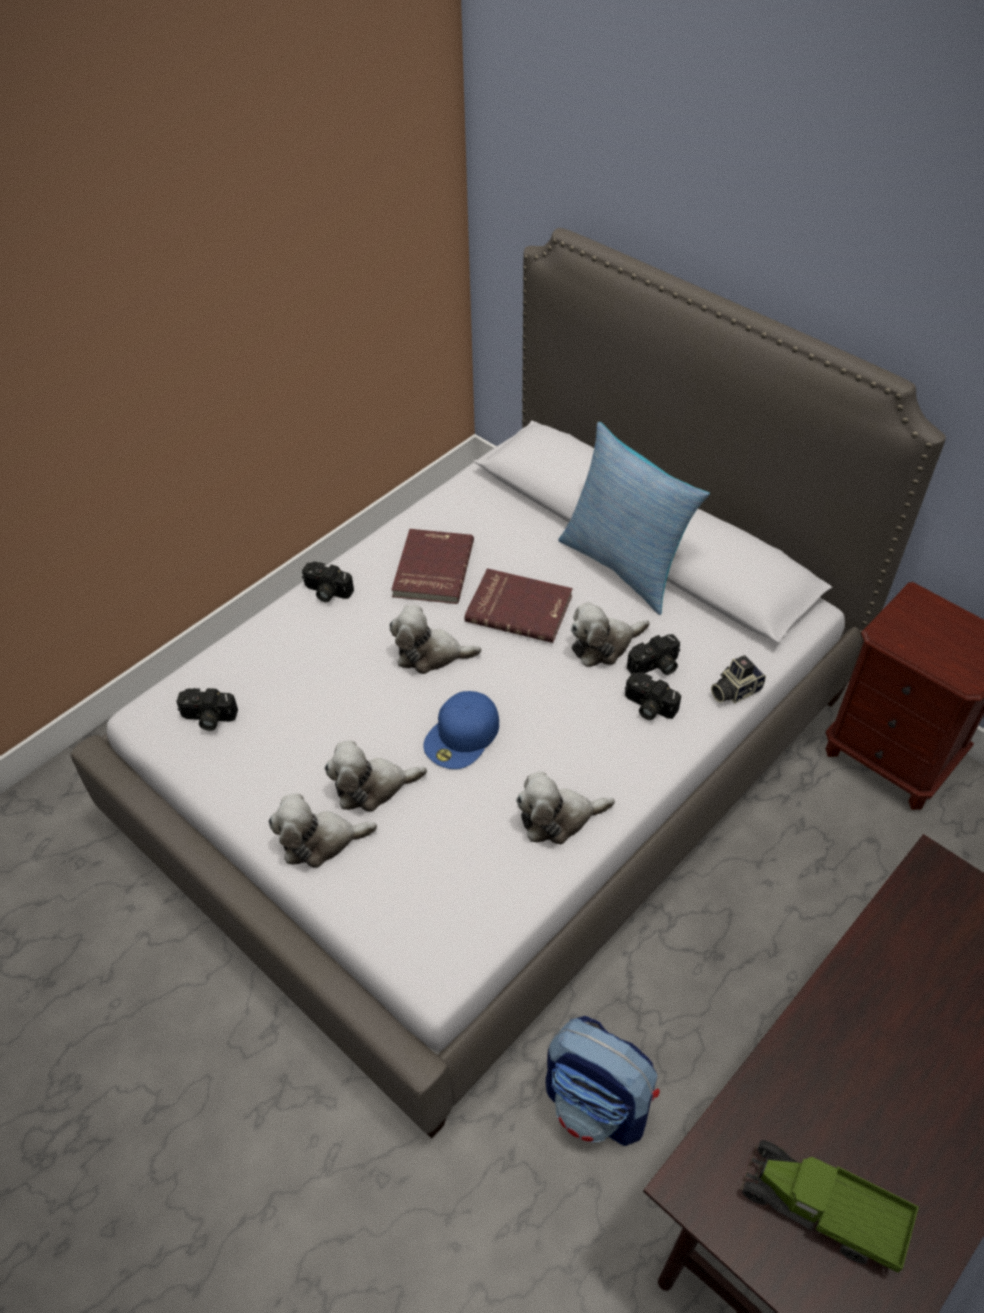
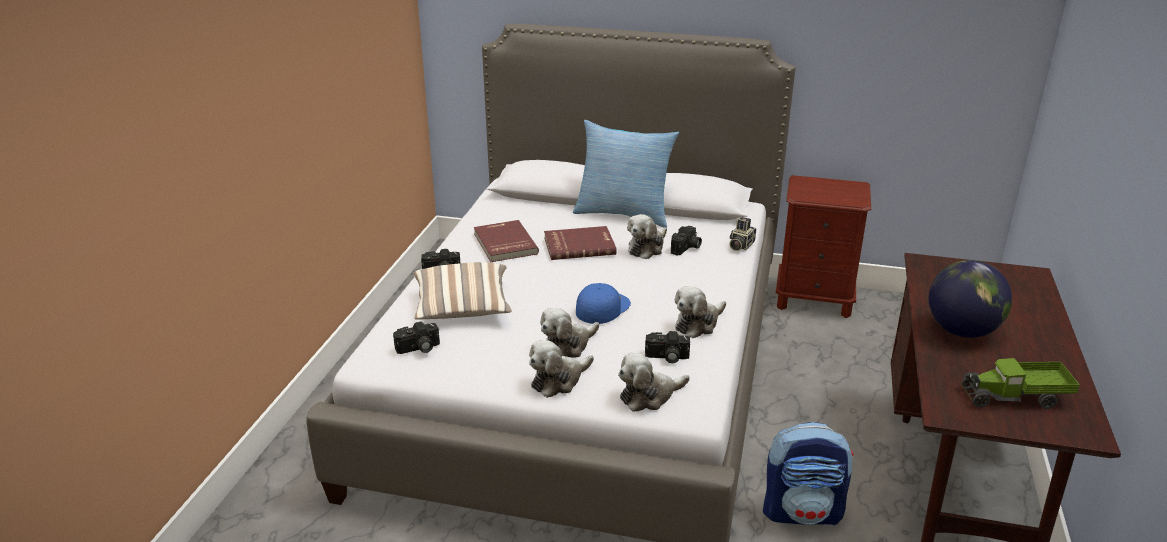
camera: 30 degrees left, 20 degrees down
(303, 668) = (463, 308): none -> pillow
(430, 654) = (543, 279): plush toy -> plush toy (649, 396)
(462, 735) = (602, 307): blue cap -> blue cap turned 150 degrees counterclockwise
(648, 707) = (700, 265): camera -> camera (666, 357)
(862, 1039) = (961, 331): none -> globe

